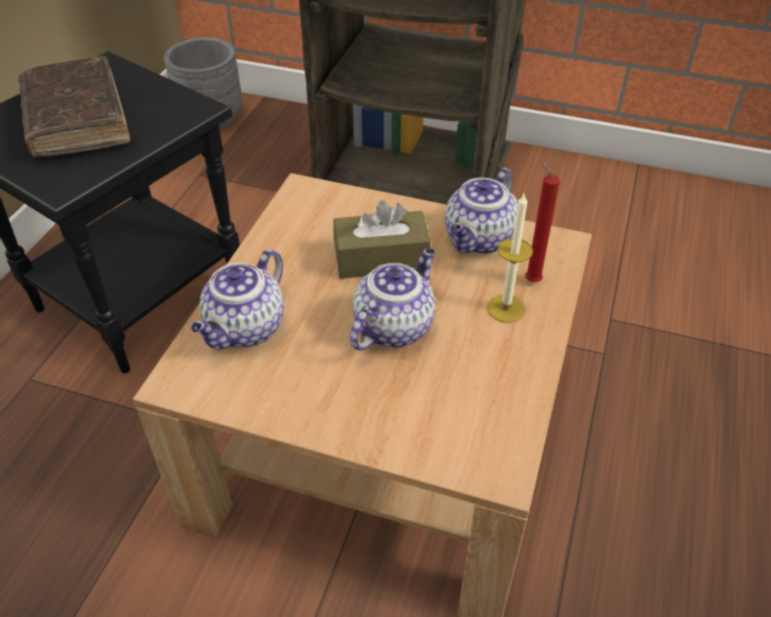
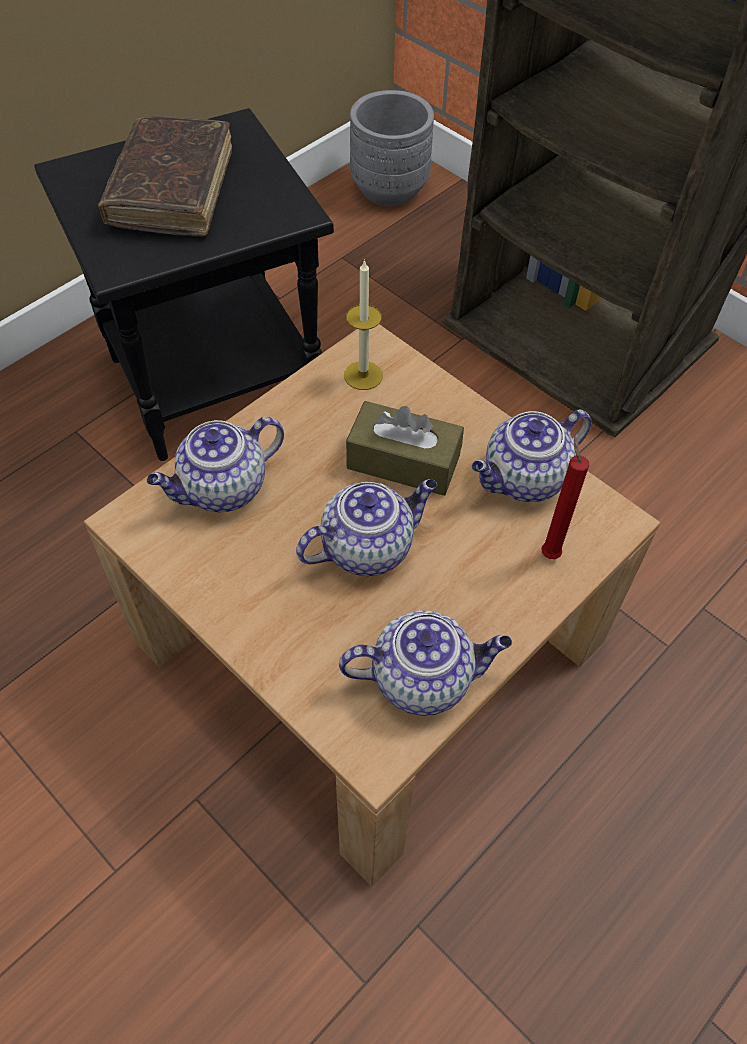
camera: 25 degrees right, 10 degrees up
(499, 401) = (423, 678): none -> teapot
(506, 308) = (499, 575): candle -> candle (363, 375)

